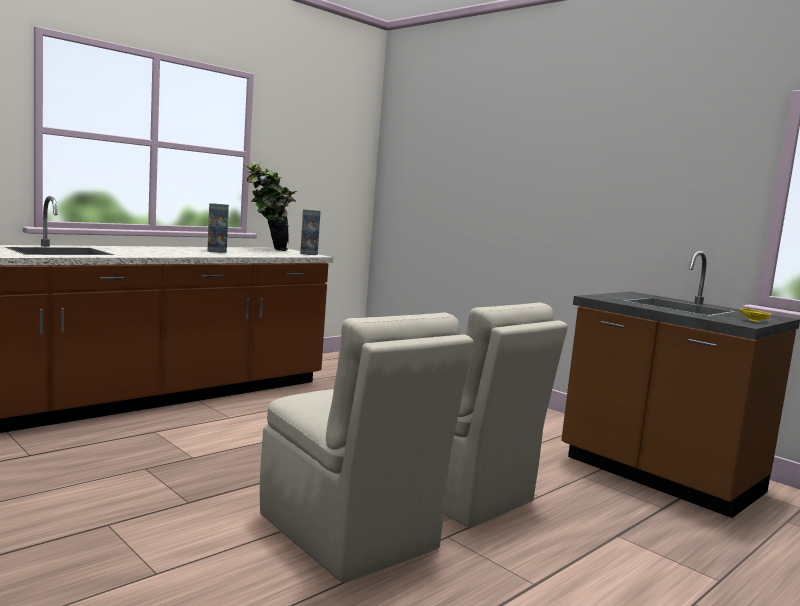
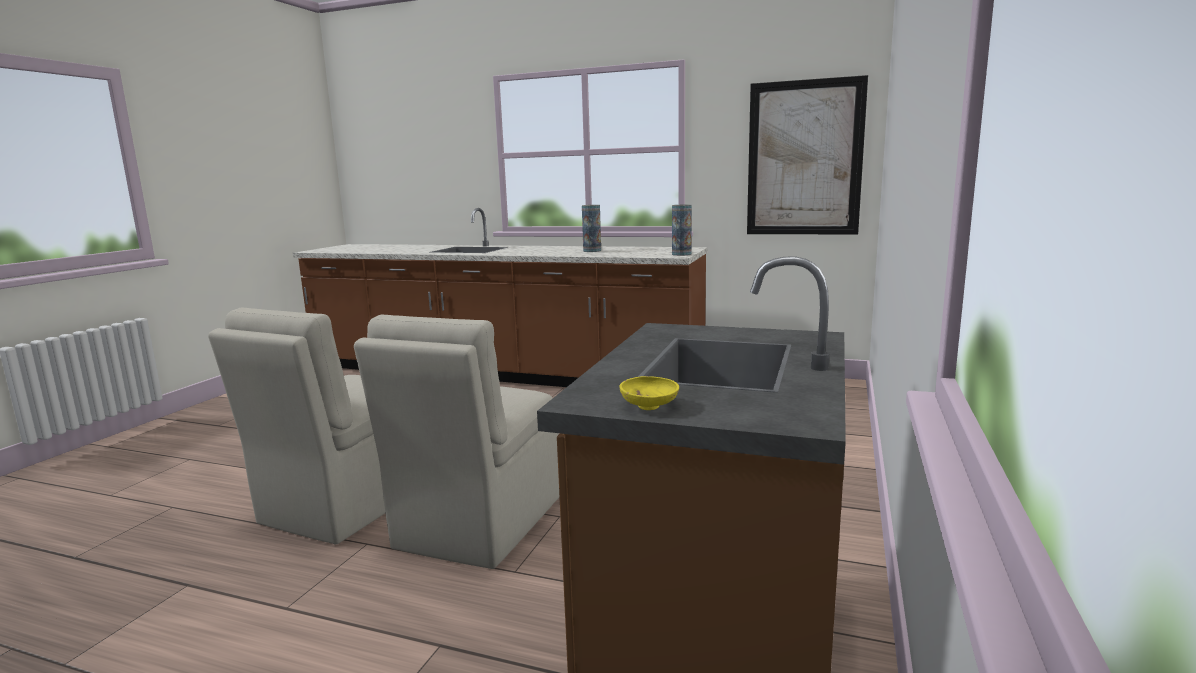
camera: 65 degrees right, 5 degrees up
(266, 249) = (668, 249): potted plant -> none
(333, 177) = (804, 158): none -> picture

